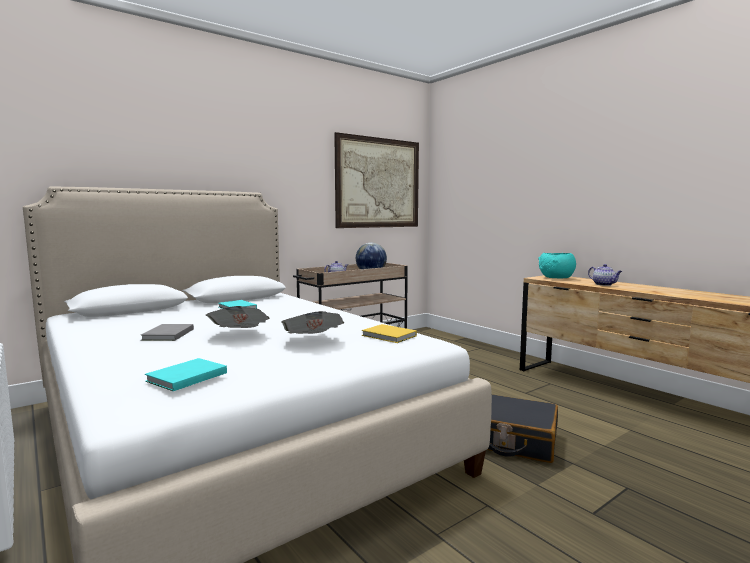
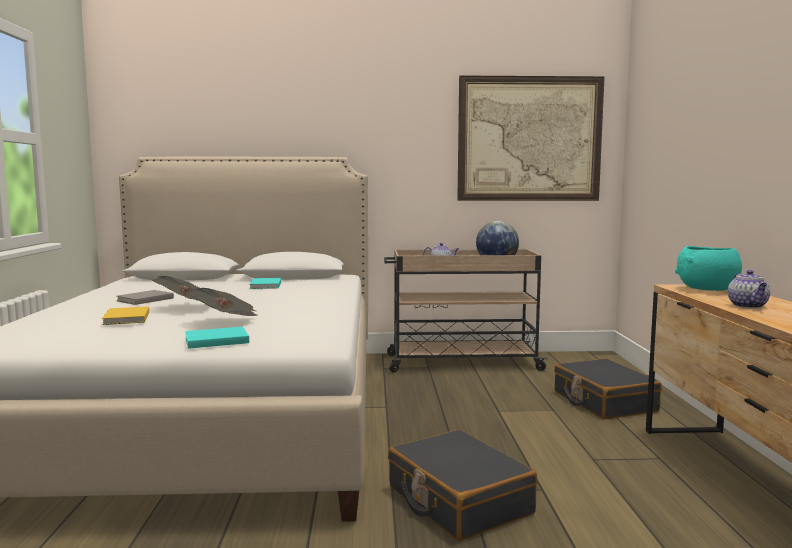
camera: 35 degrees right, 0 degrees up
(185, 377) = (51, 330): turquoise book -> turquoise book (215, 340)
(389, 336) = (302, 329): yellow book -> yellow book (125, 318)
(473, 358) = (603, 402): none -> black suitcase

